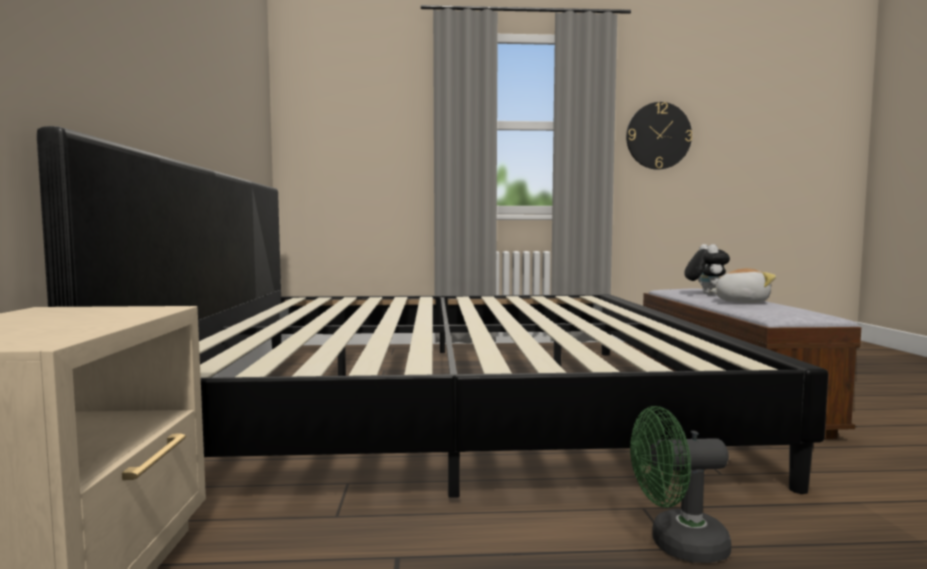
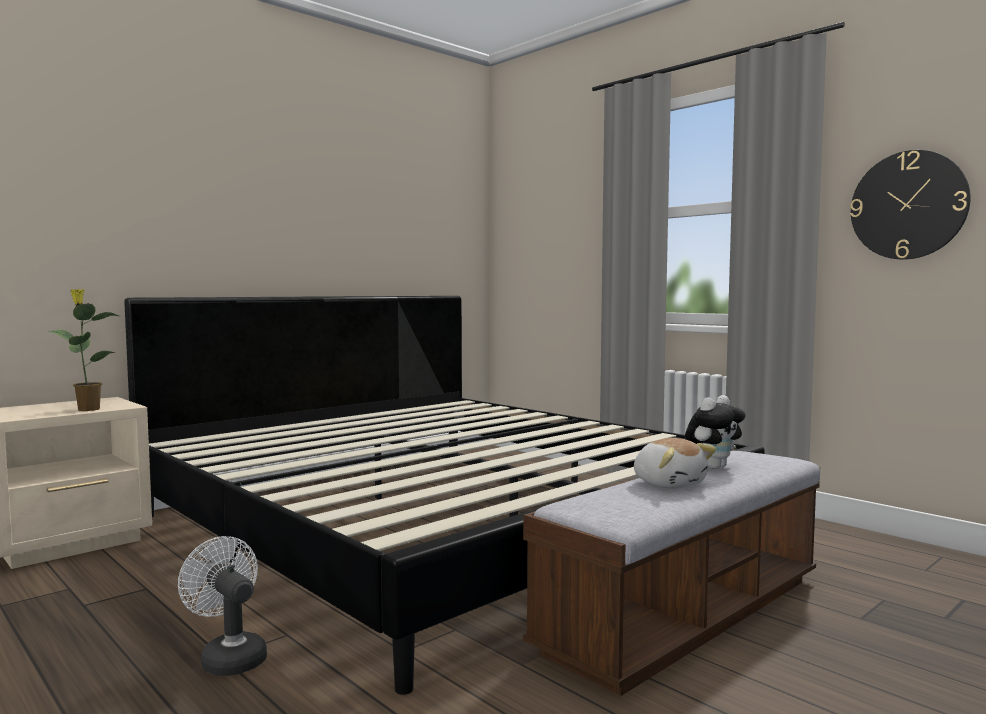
camera: 50 degrees right, 0 degrees up
(120, 317) = (87, 409): none -> potted plant
(677, 545) = (229, 657): green fan -> white fan

